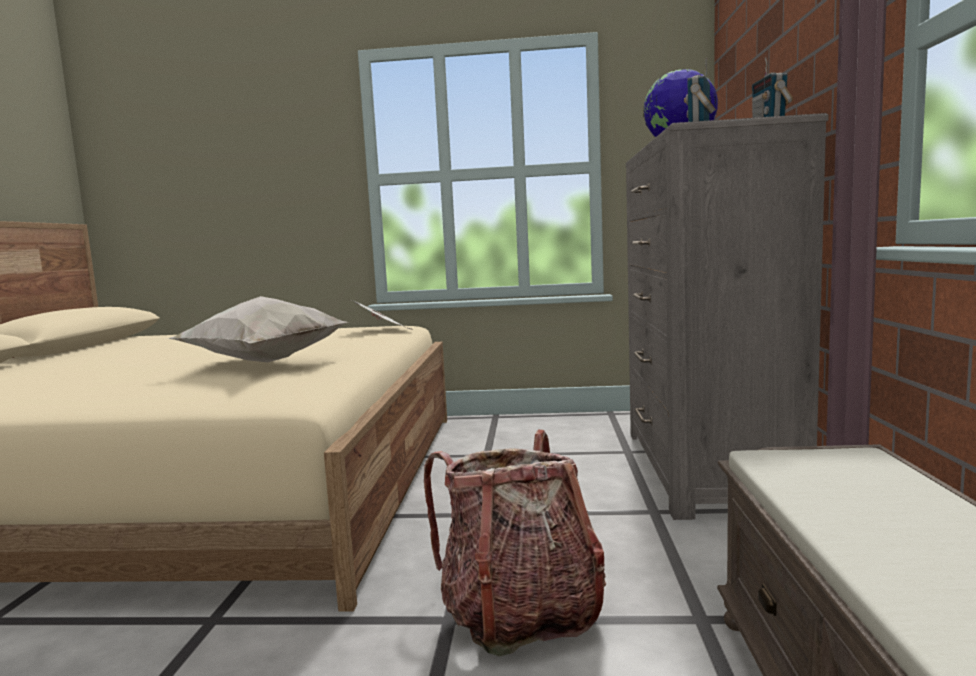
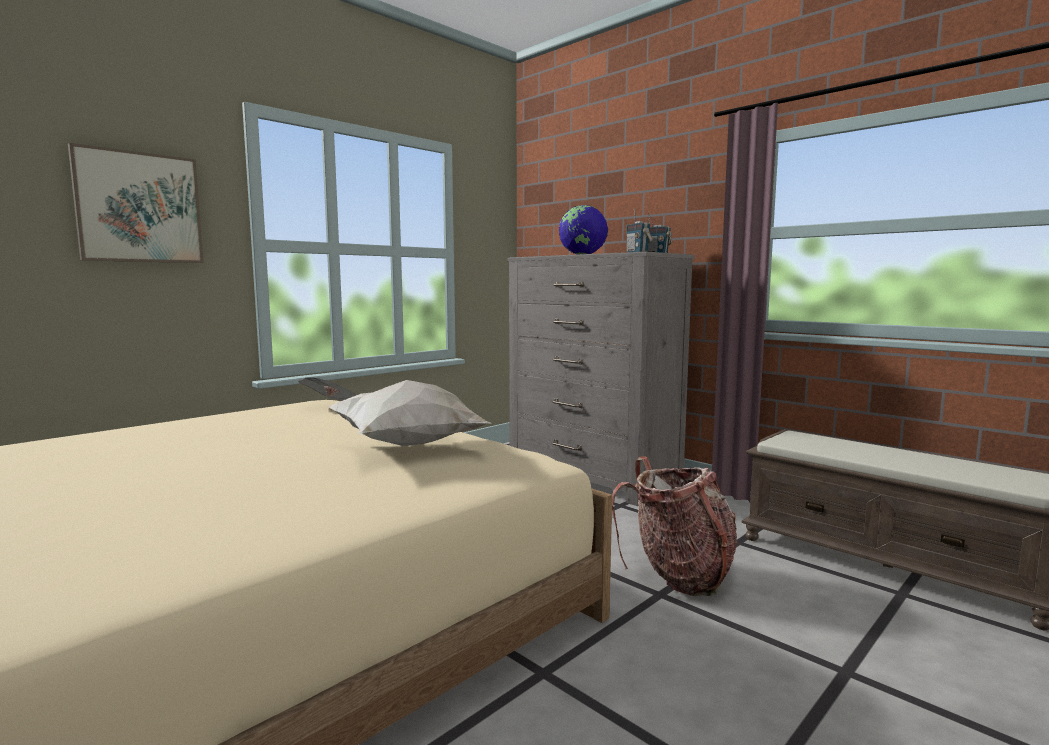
camera: 50 degrees left, 0 degrees up
(281, 159) = (139, 208): none -> picture

